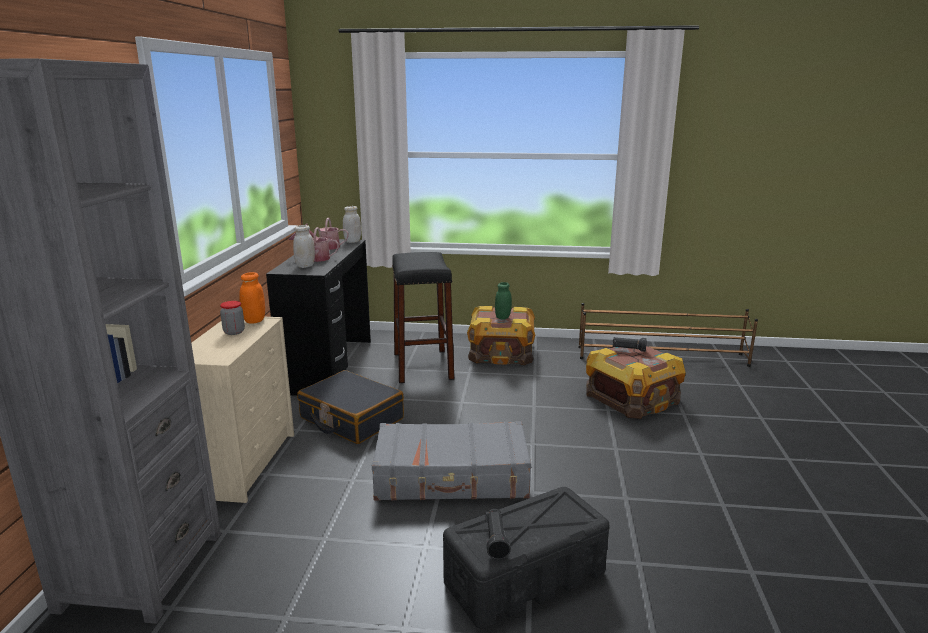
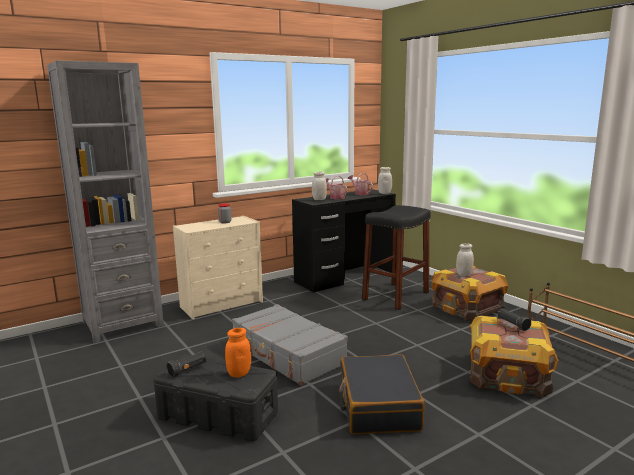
camera: 50 degrees right, 5 degrees down
(254, 320) = (244, 220): orange jar -> orange jar (239, 373)
(351, 419) = (301, 306): black suitcase -> black suitcase (378, 406)
(503, 317) = (464, 274): green jar -> white jar

